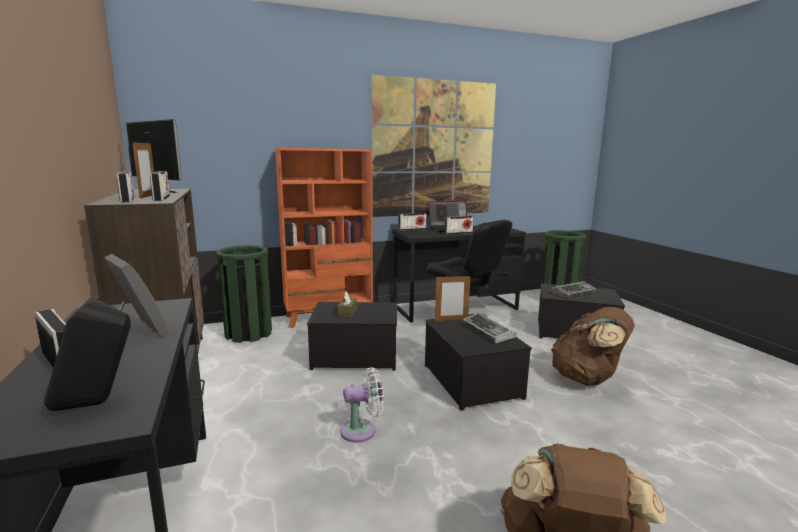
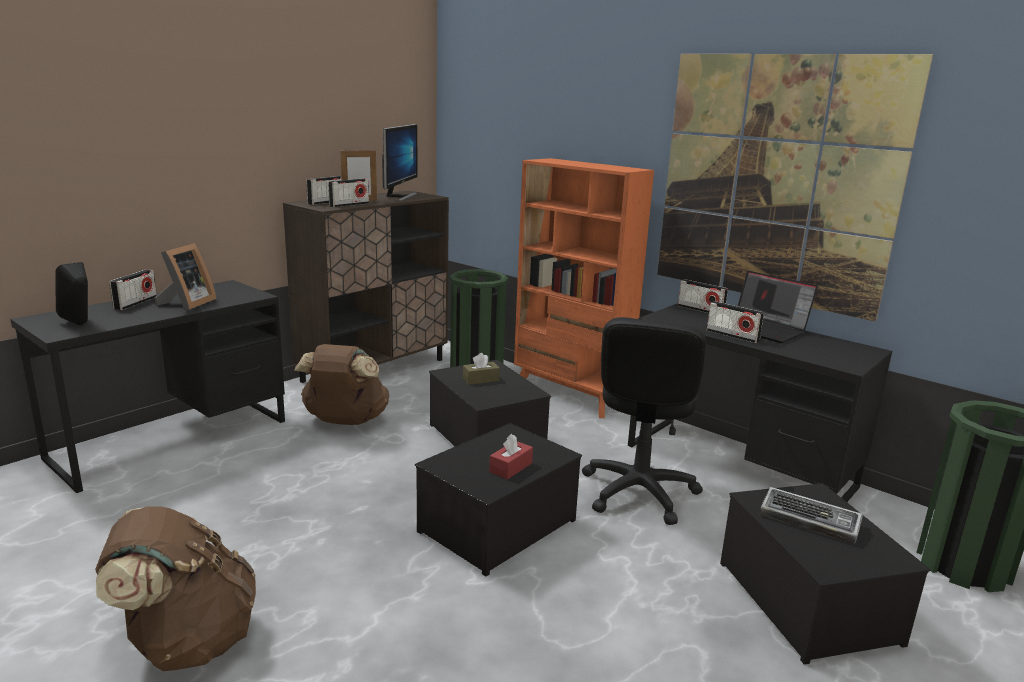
camera: 60 degrees right, 5 degrees up
(362, 430) = (335, 484): white fan -> none
(451, 320) = (526, 438): picture frame -> none
(488, 332) = (511, 467): keyboard -> red tissue box
(588, 379) = (608, 631): brown backpack -> brown backpack (345, 421)

